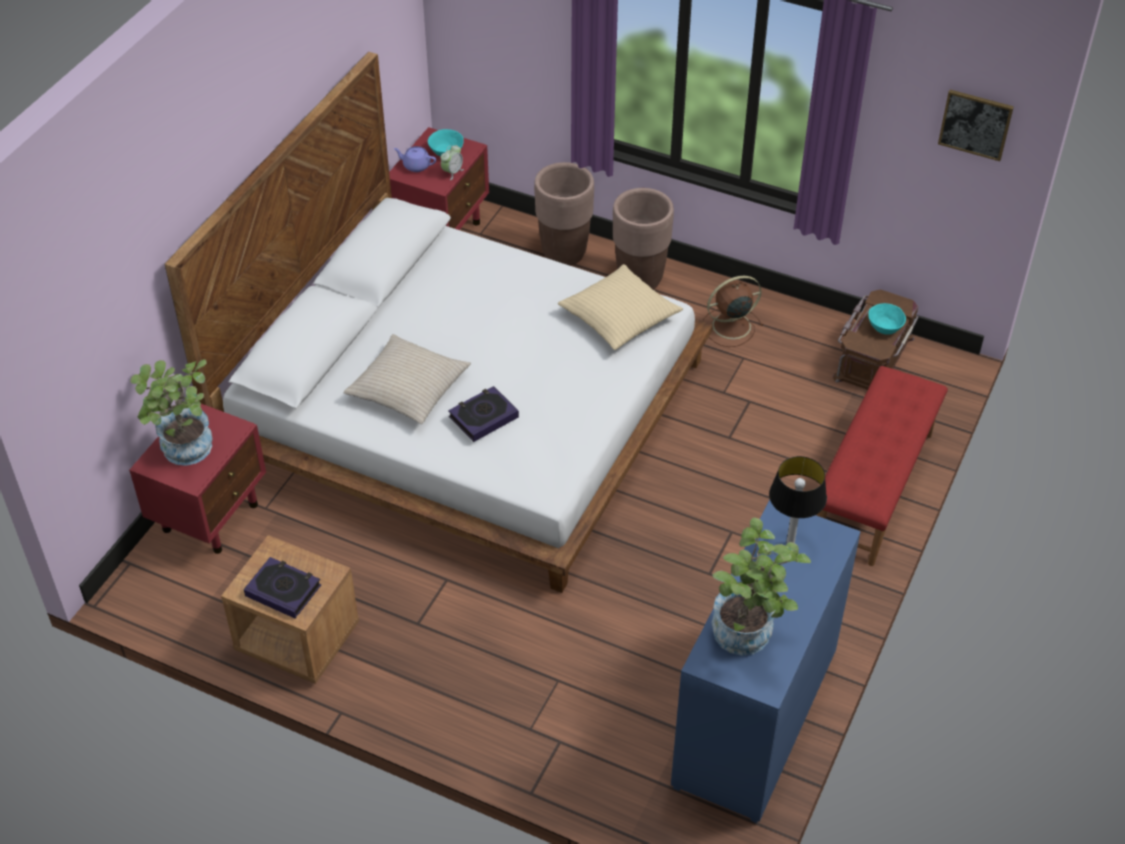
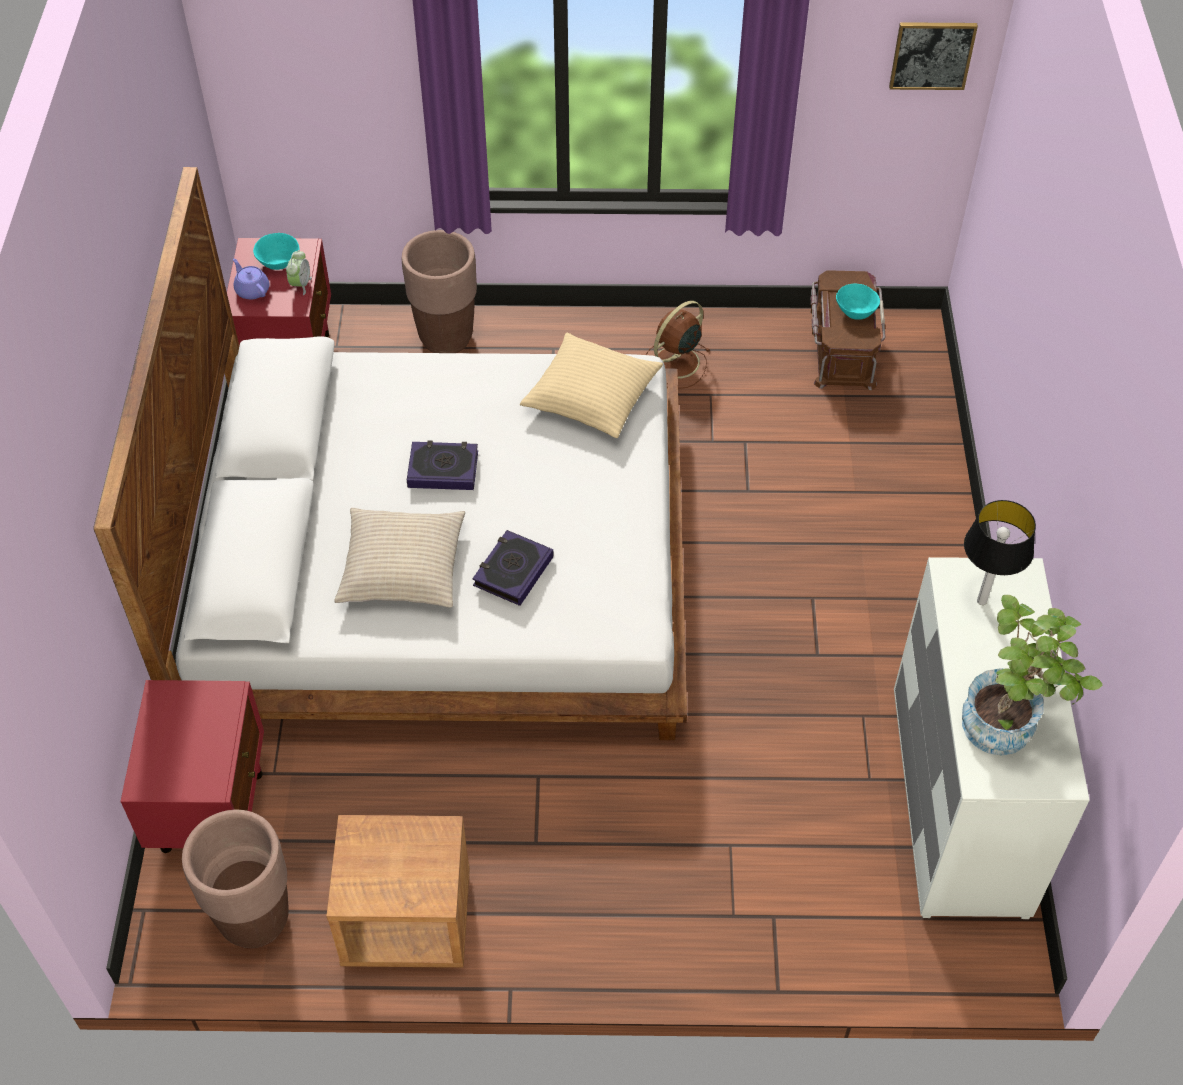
camera: 25 degrees left, 5 degrees up
(185, 453) = (180, 752): potted plant -> none
(283, 590) = (399, 878): book -> book (443, 469)
(416, 166) = (252, 290): purple teapot -> purple teapot turned 60 degrees clockwise
(639, 279) = (547, 341): brown planter -> brown planter (254, 920)
(755, 718) = (959, 800): blue dresser -> white dresser
(874, 488) = (927, 493): red bench -> none

